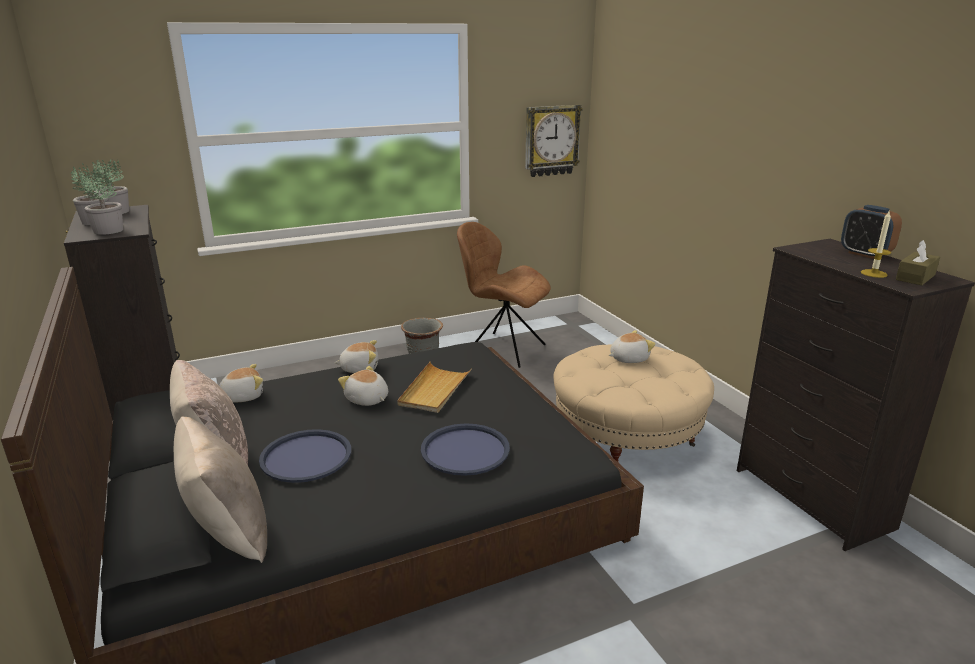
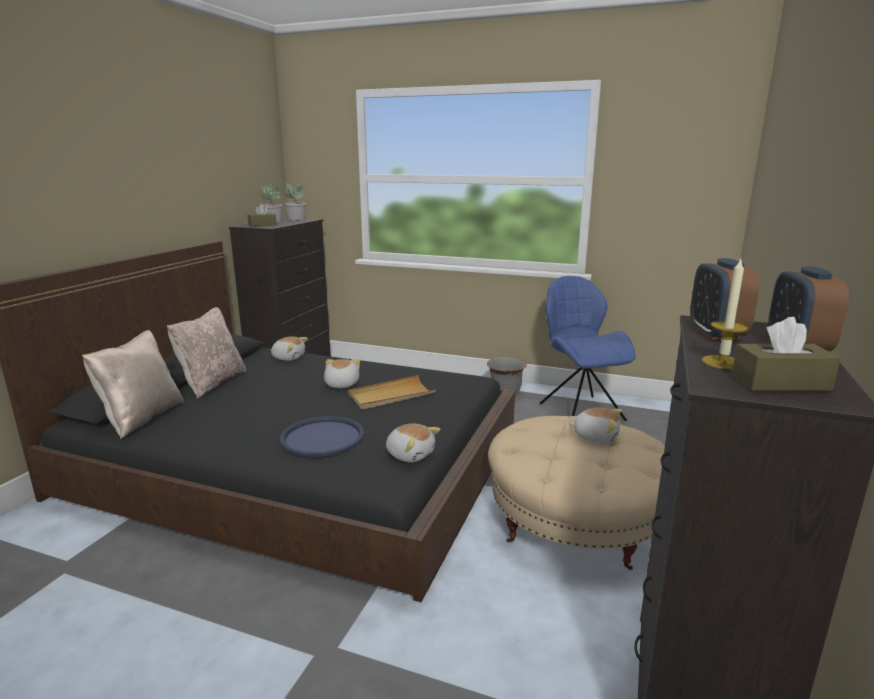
camera: 45 degrees right, 5 degrees down
(108, 230) = (262, 225): potted plant -> brown tissue box
(306, 457) = (245, 400): blue tray -> none
(359, 368) = (377, 366): plush toy -> plush toy (410, 454)
(503, 349) = (580, 410): brown chair -> blue chair
(551, 140) = (693, 205): wall clock -> none
(822, 256) = (716, 333): none -> alarm clock

